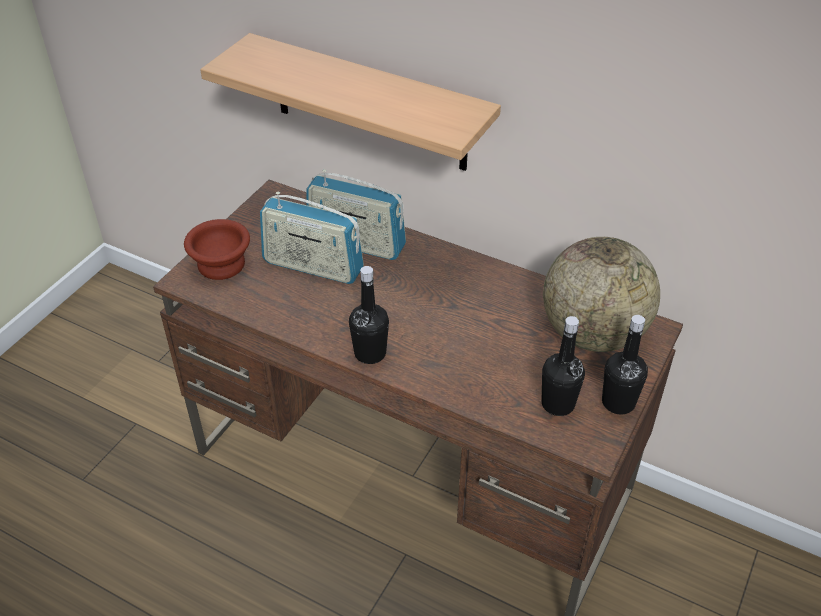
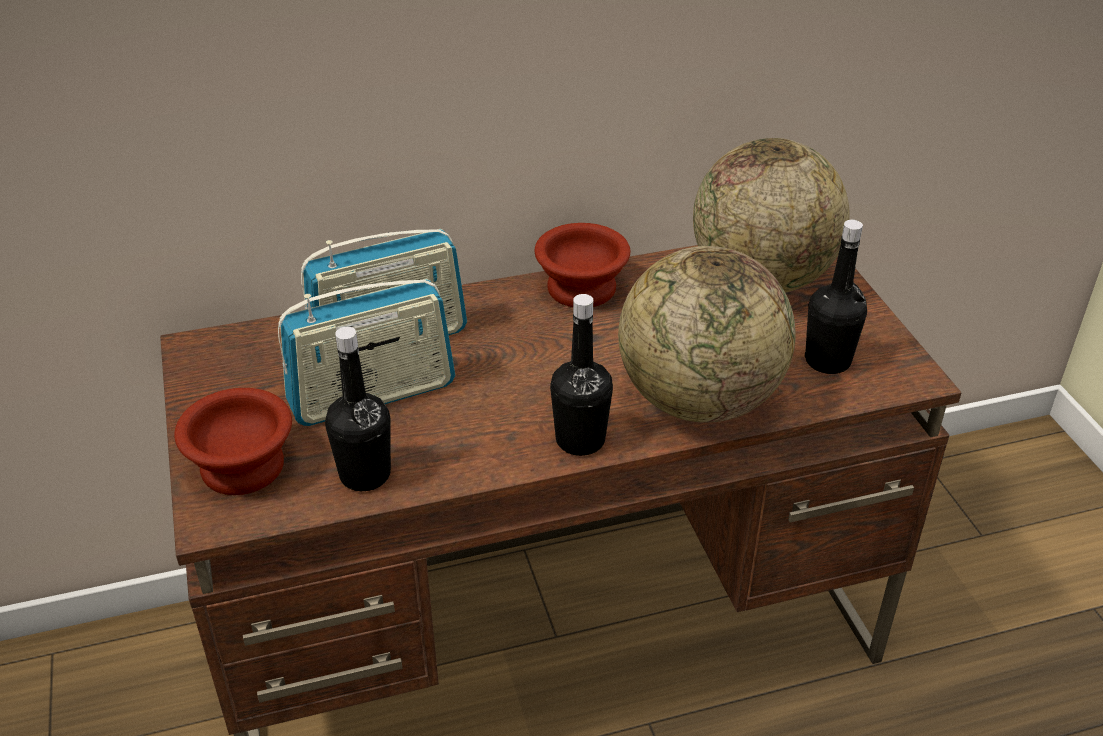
camera: 45 degrees left, 5 degrees down
(370, 104) = (330, 122): shelf -> none
(455, 375) = (698, 400): none -> globe
(483, 275) = (579, 289): none -> brown bowl
(618, 402) = (872, 324): black bottle -> black bottle (365, 475)

